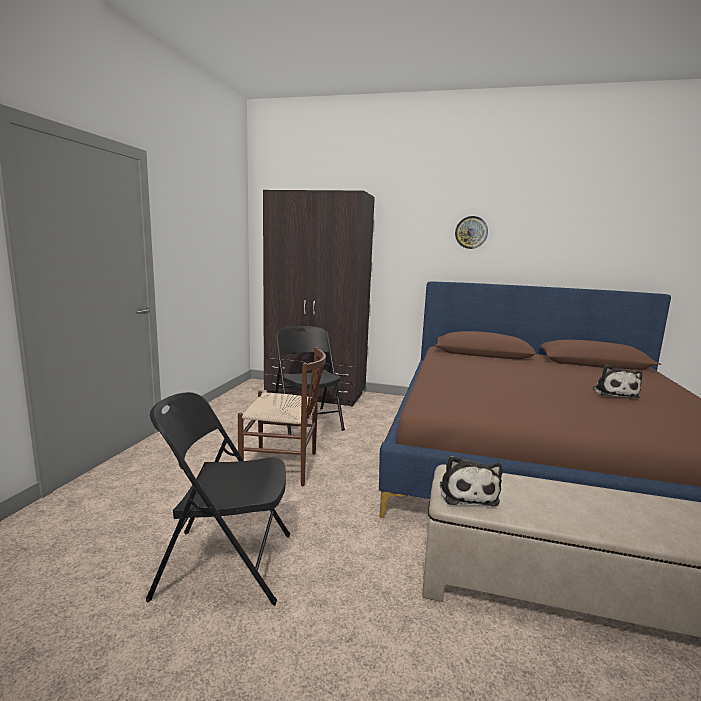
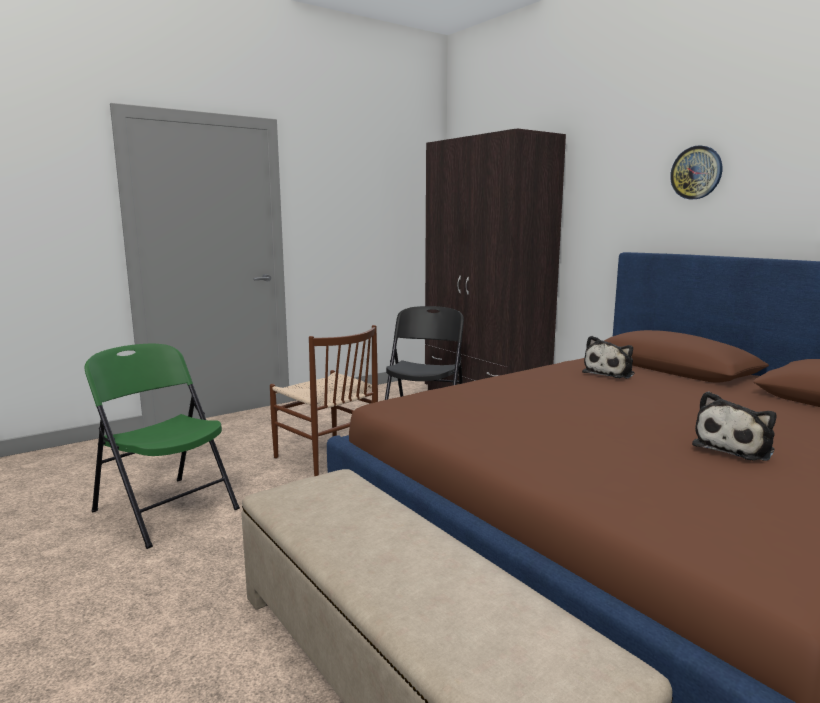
camera: 40 degrees right, 0 degrees up
(226, 564) = (166, 510): black chair -> green chair
(467, 493) = (298, 495): plush toy -> plush toy (610, 373)

